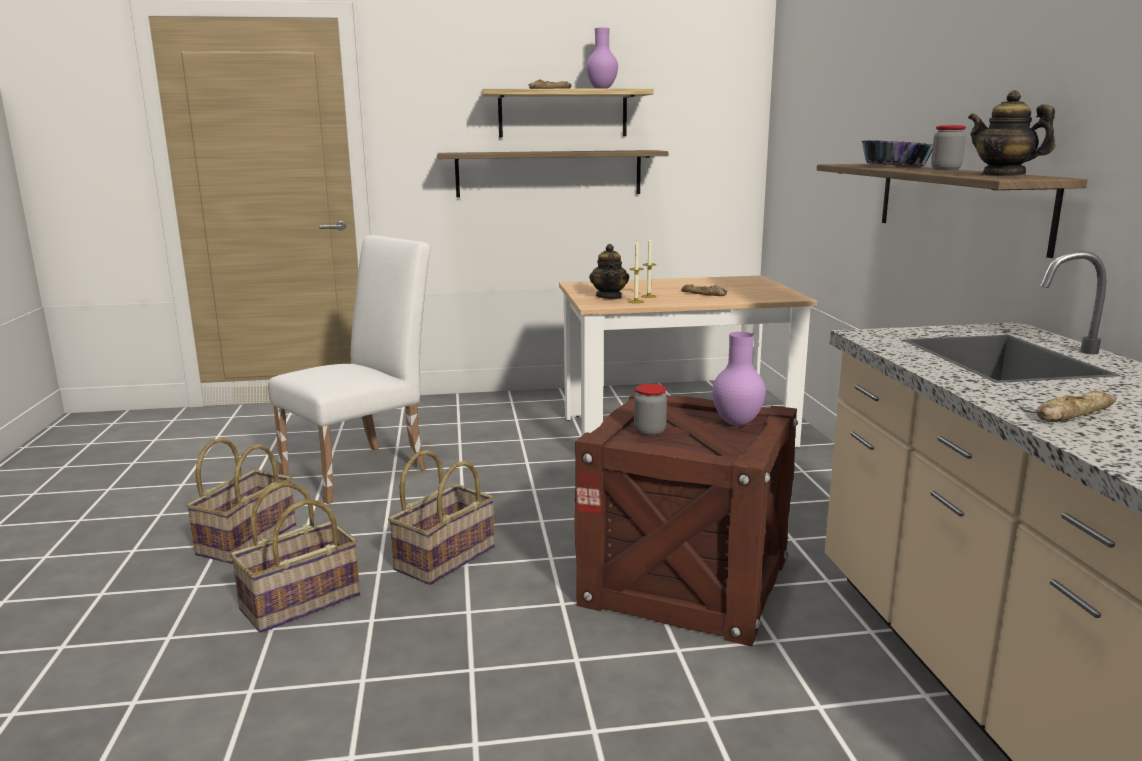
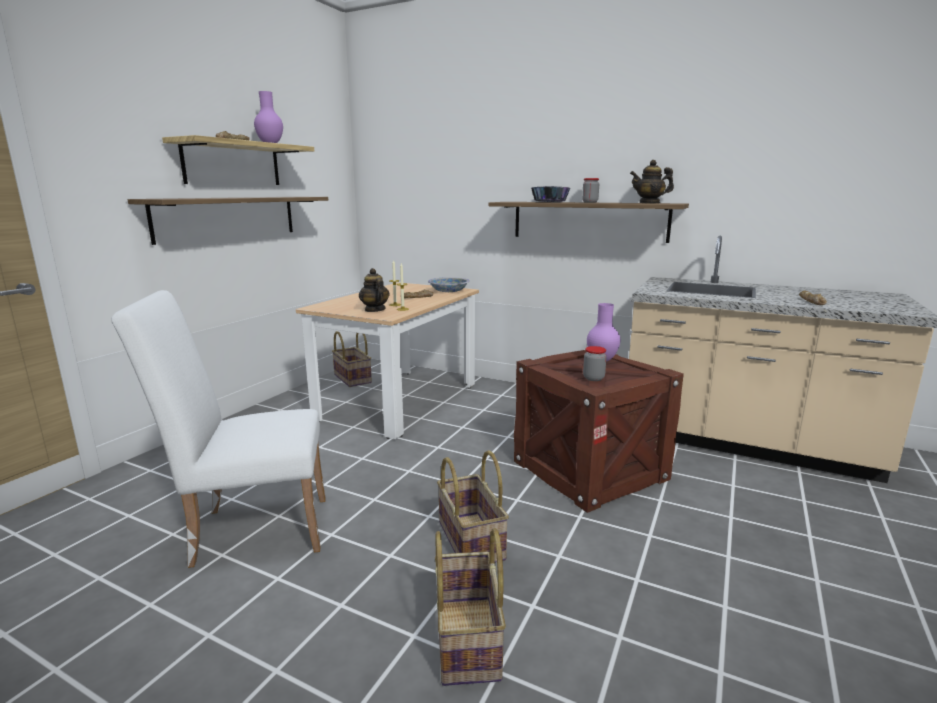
camera: 55 degrees left, 0 degrees up
(246, 539) = (293, 645): basket -> basket (351, 379)
(364, 470) = (250, 530): white chair -> white chair turned 90 degrees counterclockwise
(609, 297) = (374, 310): teapot -> teapot turned 150 degrees counterclockwise
(765, 295) = (449, 291): none -> bowl

